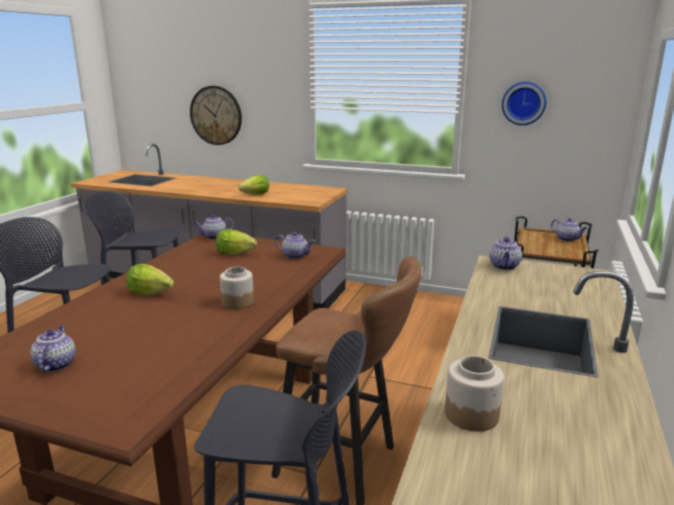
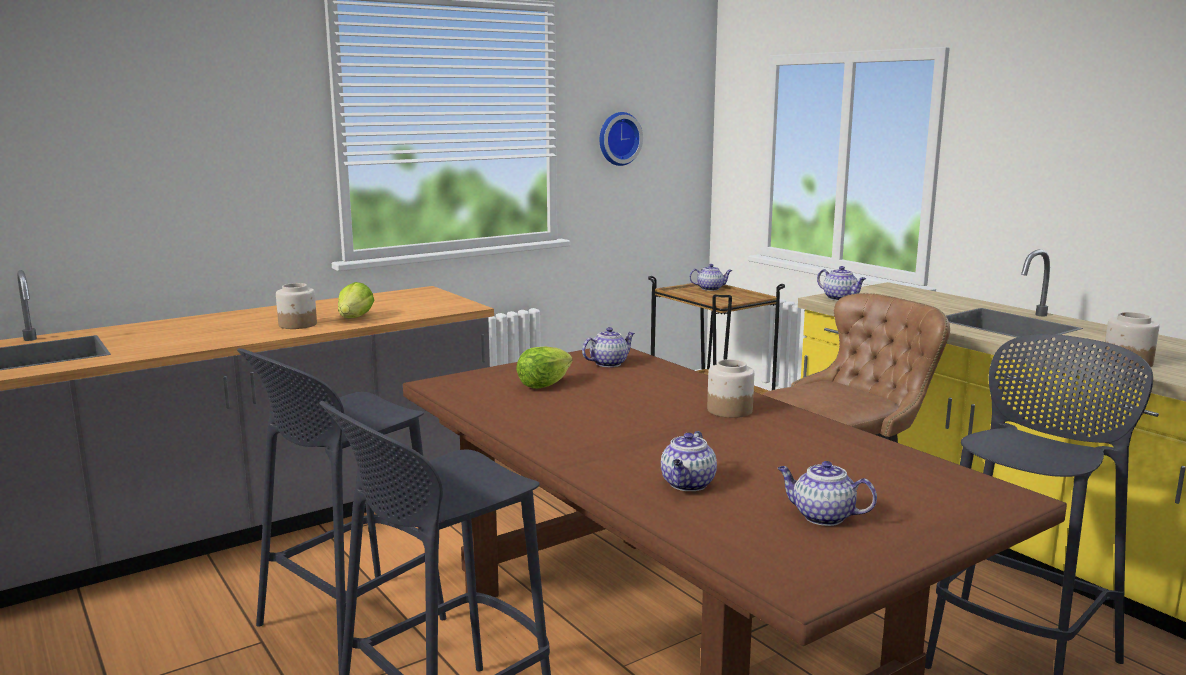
camera: 55 degrees left, 5 degrees down
(150, 293) = (629, 444): lettuce -> none
(214, 237) = (444, 382): teapot -> teapot (688, 485)
(216, 115) = (136, 195): wall clock -> none
(230, 191) = (298, 325): none -> jar

